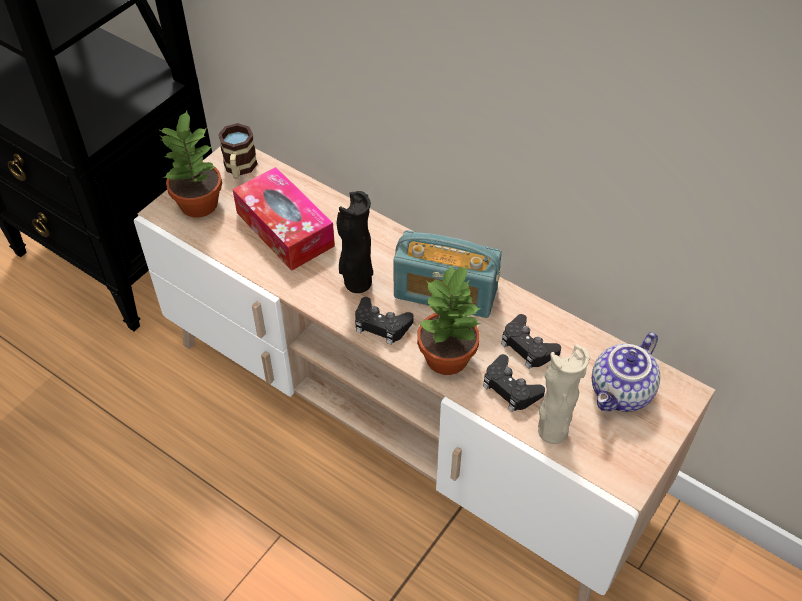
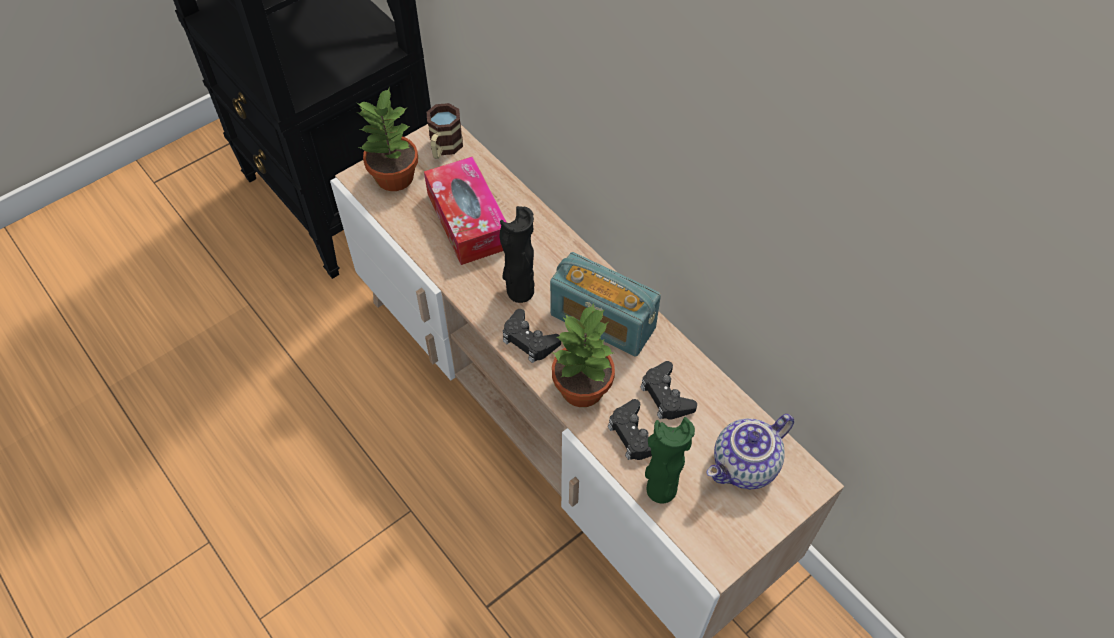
camera: 15 degrees right, 5 degrees up
(551, 430) = (660, 488): beige vase -> green vase

